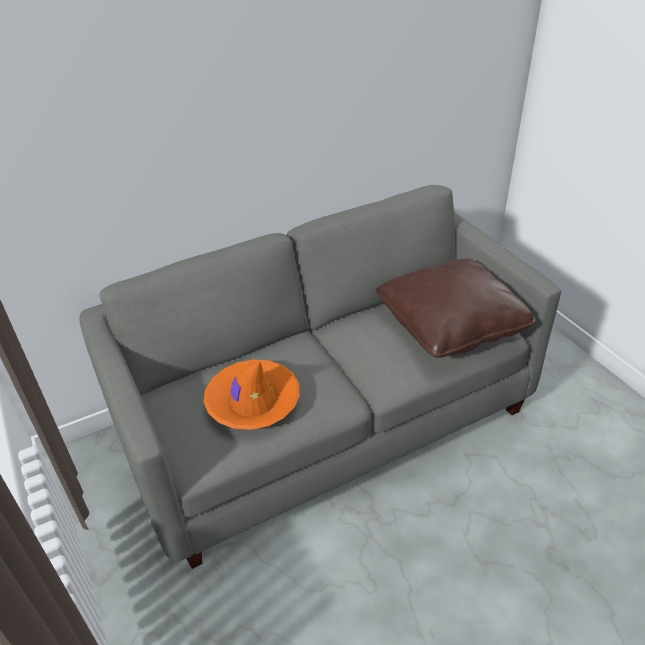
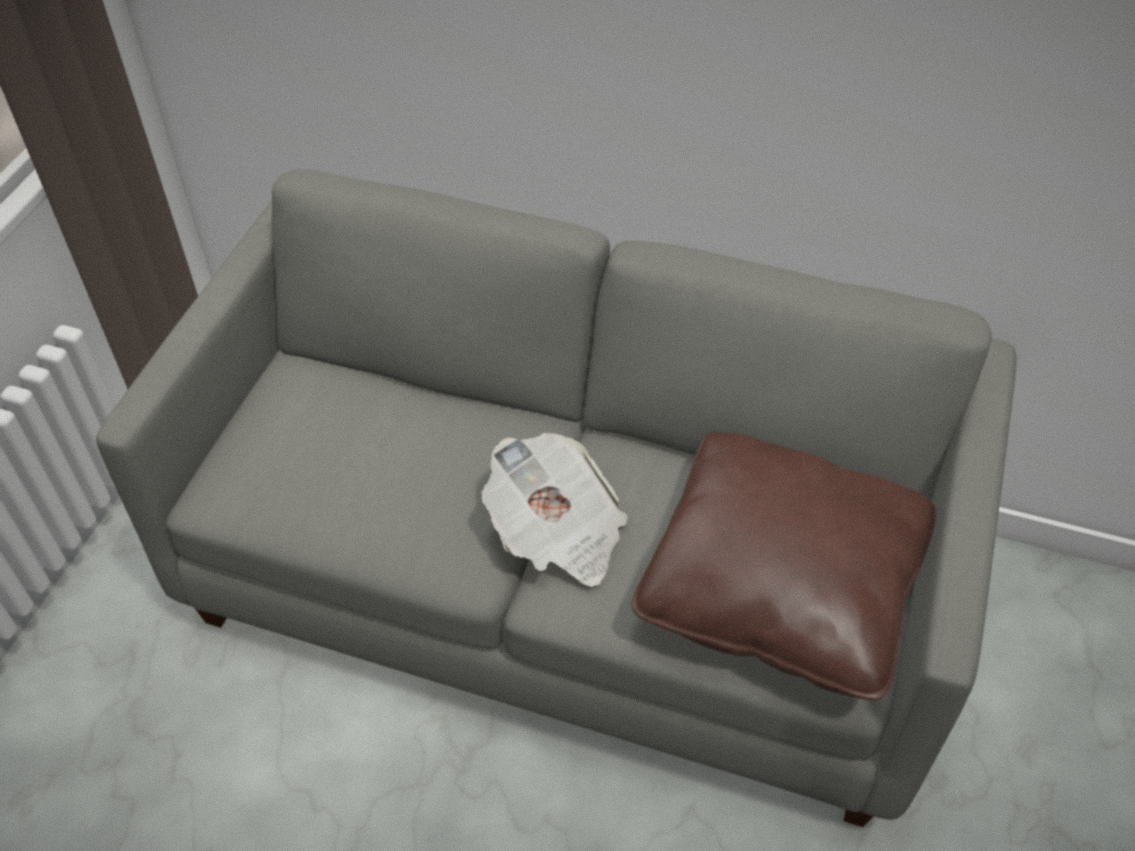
camera: 45 degrees right, 10 degrees up
(253, 402) = (362, 469): orange hat -> none
(358, 365) = (557, 532): none -> newspaper

